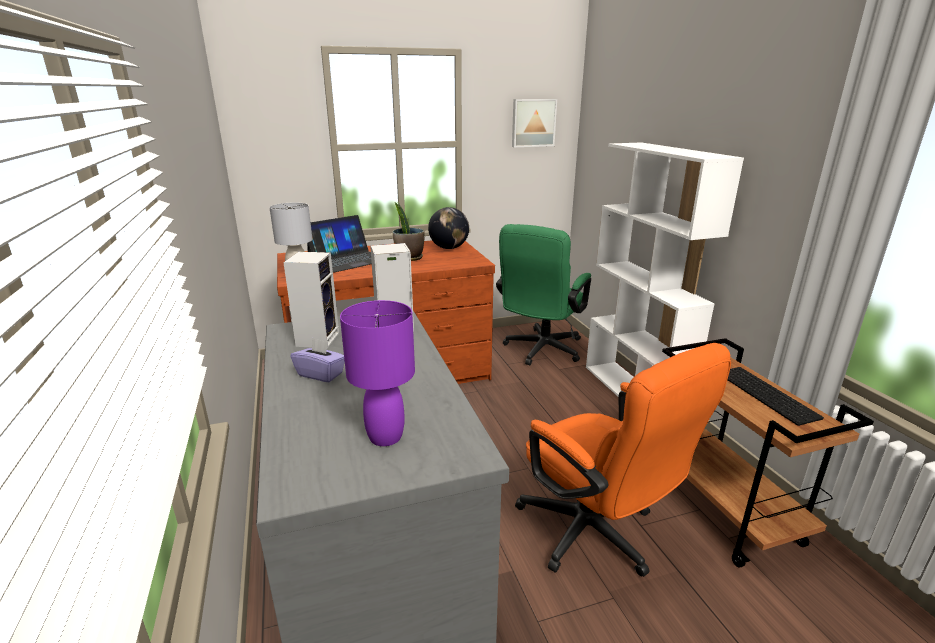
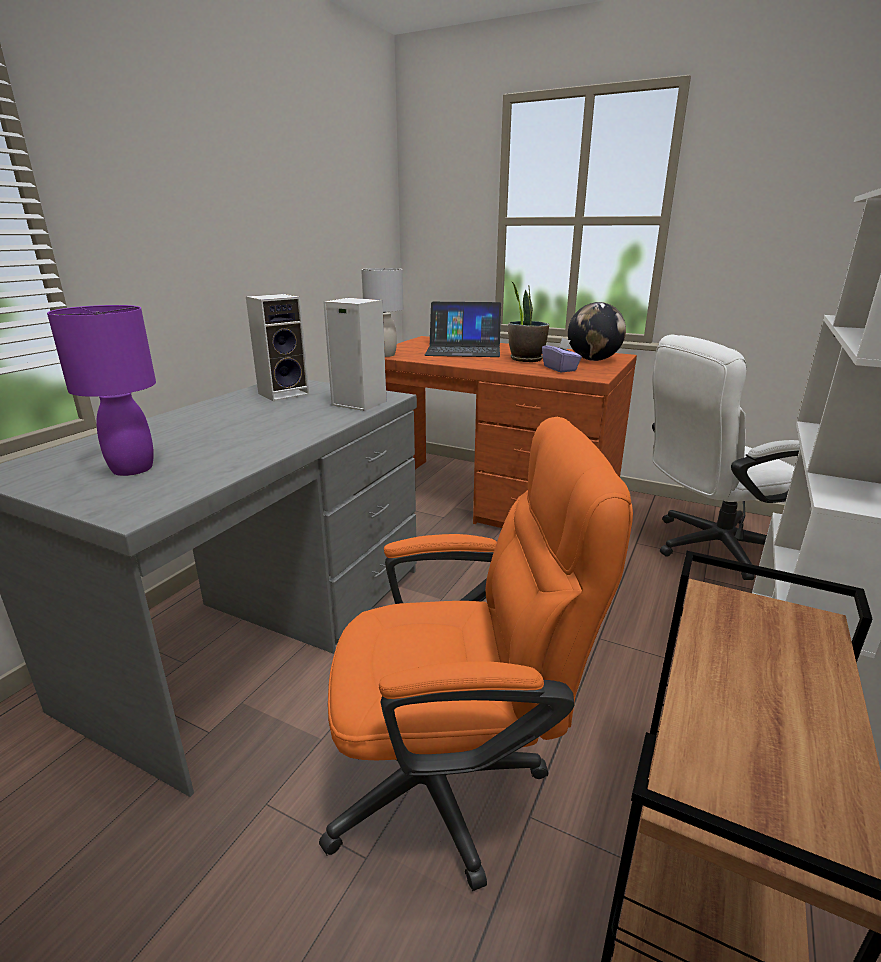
camera: 45 degrees right, 0 degrees up
(321, 374) = (220, 415): purple tissue box -> purple tissue box (560, 369)
(533, 123) = (804, 187): picture -> none
(540, 351) = (707, 547): green office chair -> white office chair
(596, 536) = (454, 780): orange office chair -> orange office chair turned 105 degrees counterclockwise
(768, 394) = (800, 717): keyboard -> none

